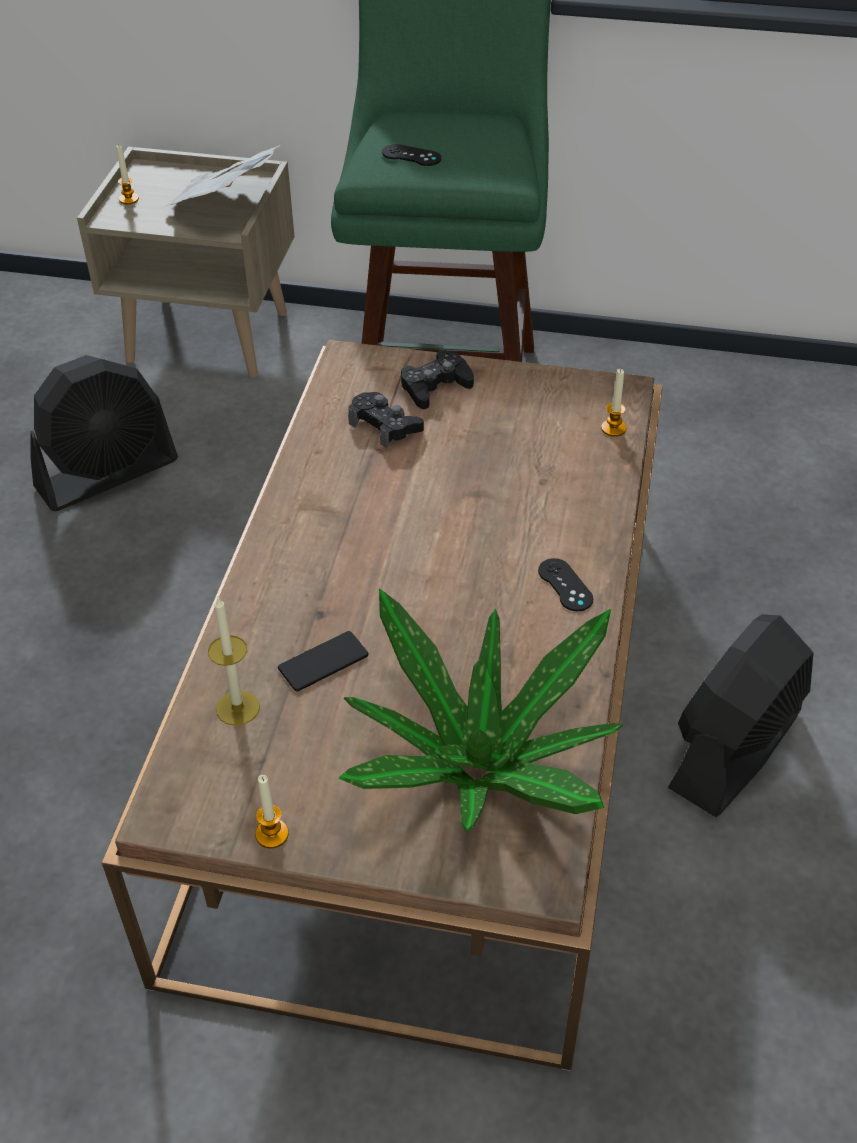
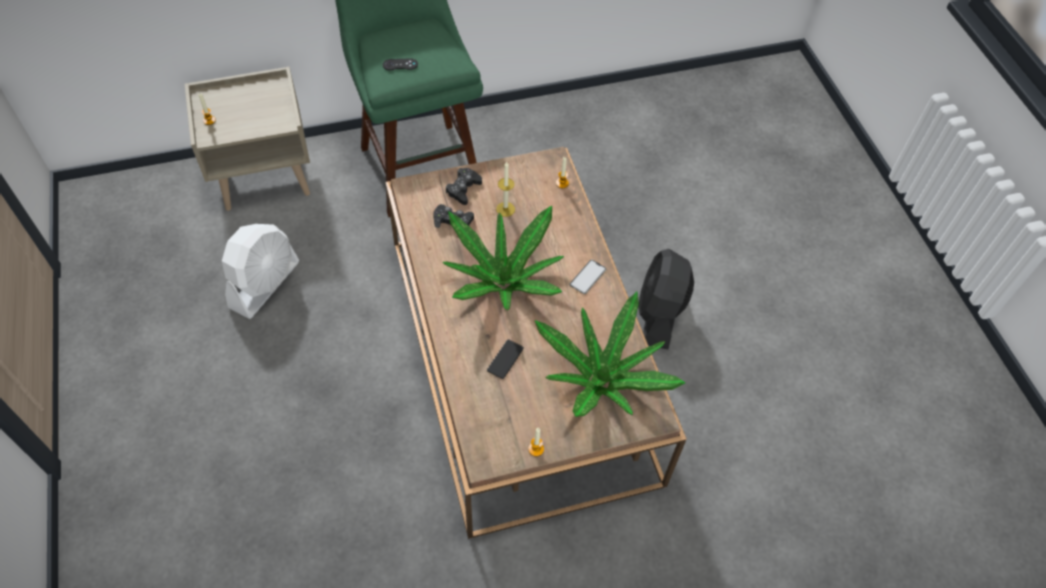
camera: 30 degrees left, 10 degrees up
(108, 474) = (265, 284): black fan -> white fan
(225, 206) = (270, 107): newspaper -> none
(238, 708) = (482, 398): candle -> candle (505, 209)
(407, 539) = (503, 280): none -> potted plant
(565, 585) = (588, 277): black game controller -> phone

